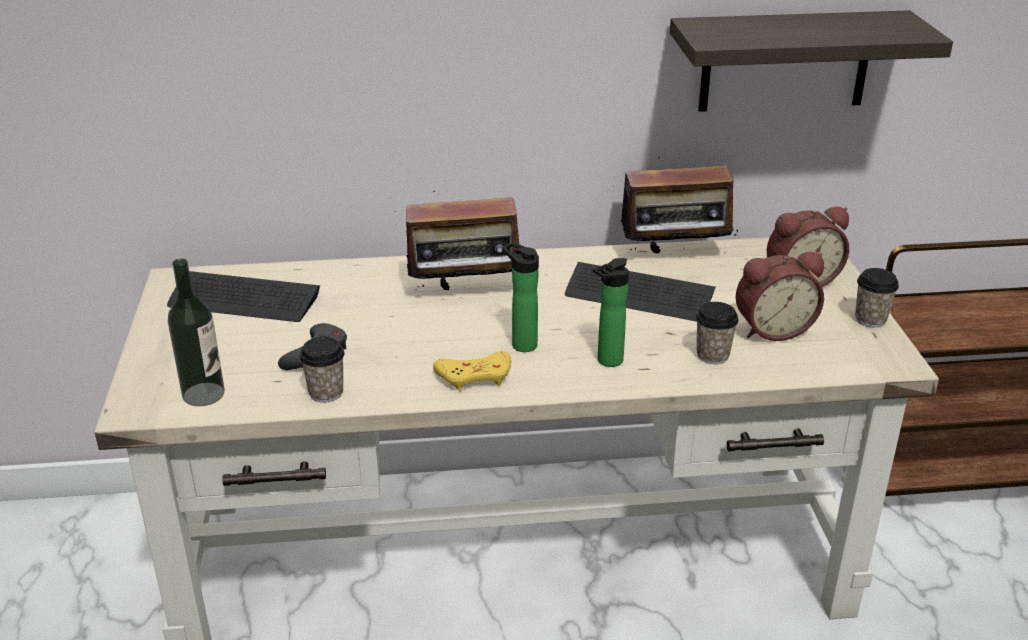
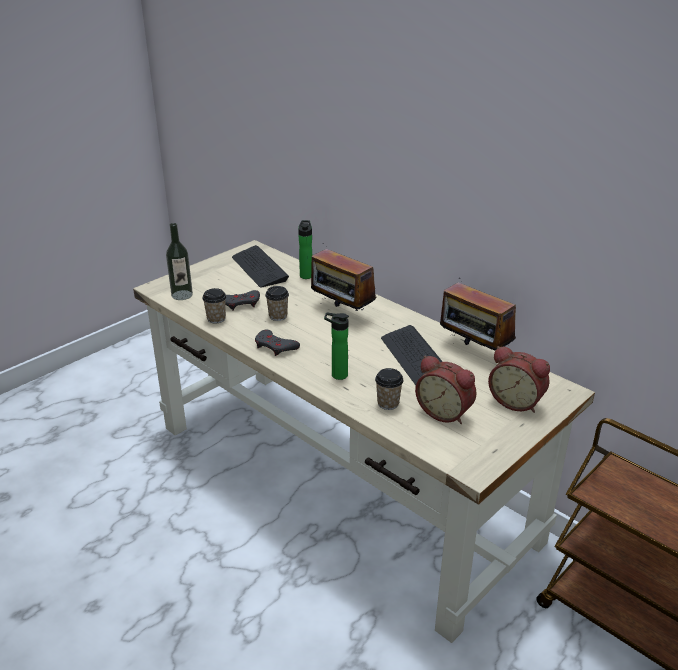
camera: 50 degrees right, 0 degrees up
(475, 376) = (275, 346): yellow game controller -> grey game controller
(521, 344) = (319, 345): bottle -> bottle (306, 275)
(785, 61) = (575, 248): shelf -> none
(870, 319) = (510, 443): cup -> cup (278, 316)

